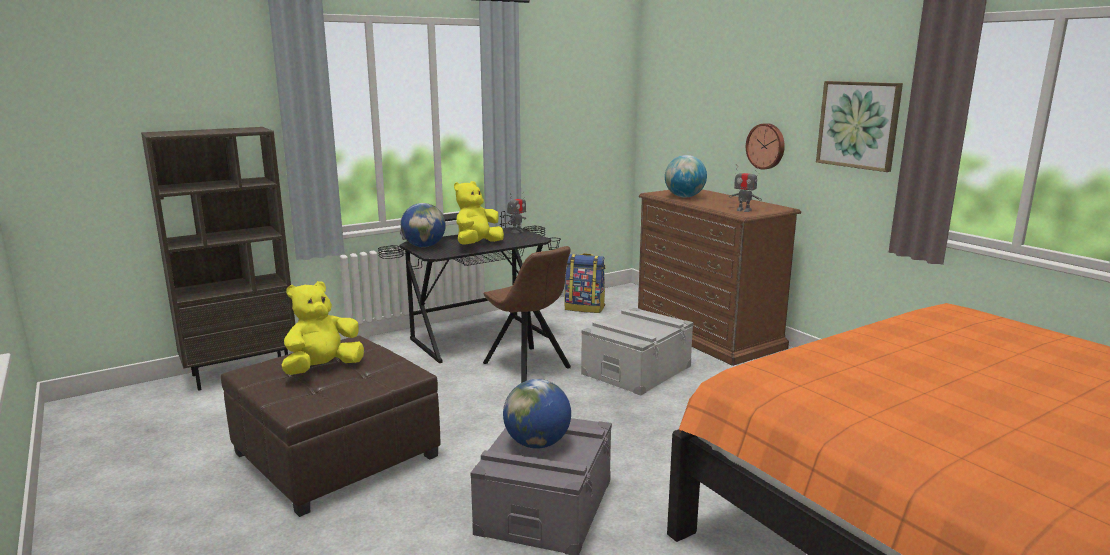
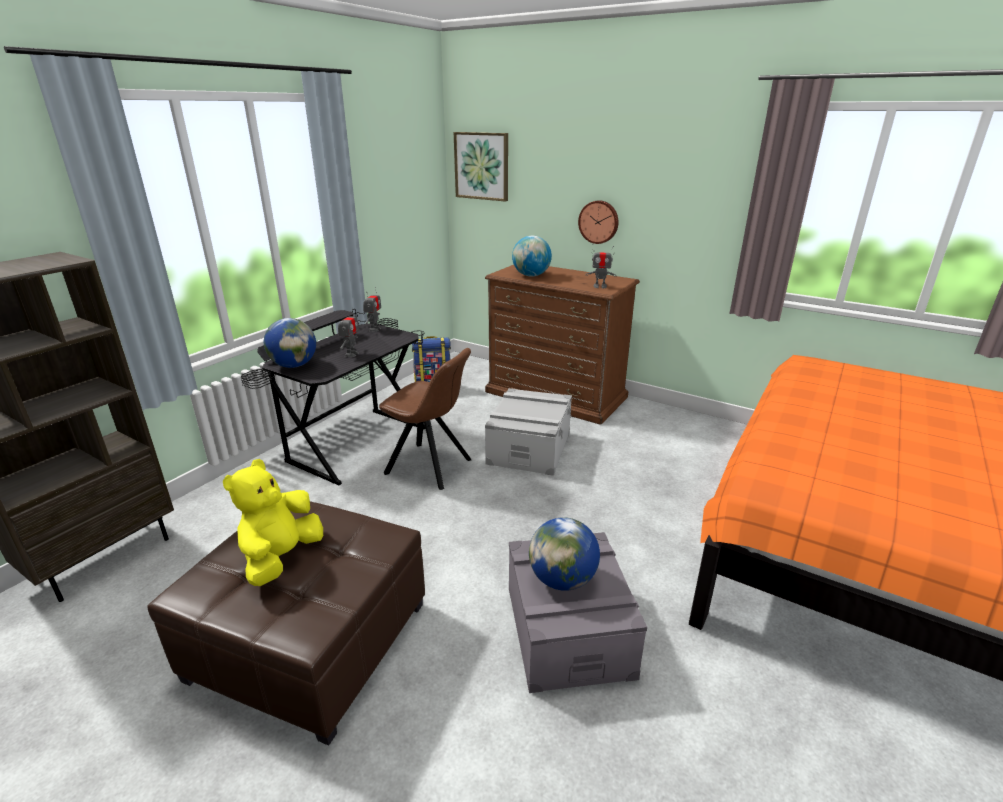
camera: 25 degrees left, 10 degrees up
(477, 245) = (351, 354): yellow plush toy -> toy robot
(858, 125) = (695, 202): picture -> picture (482, 166)

